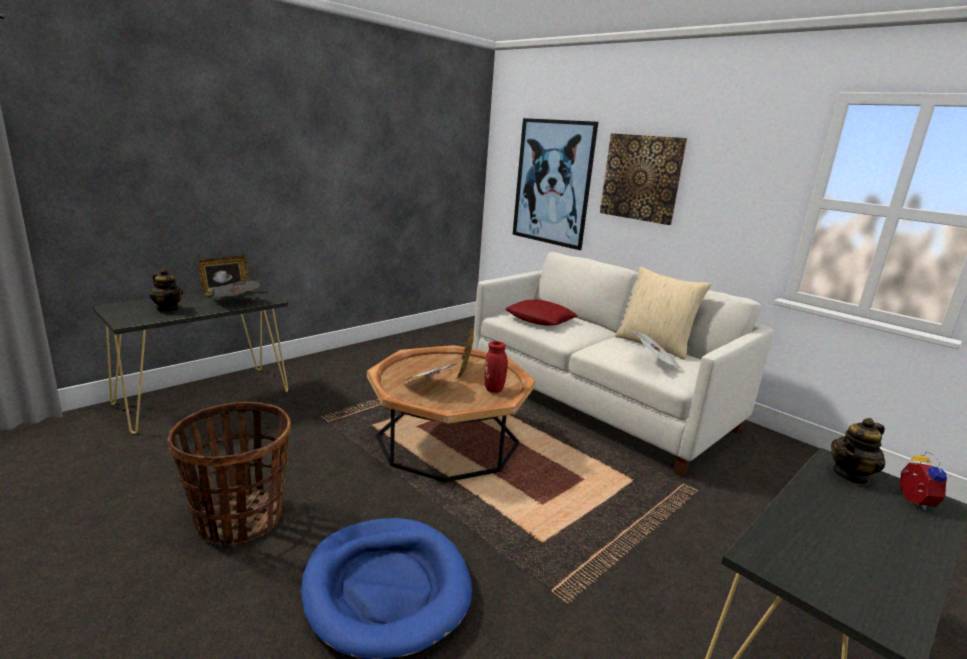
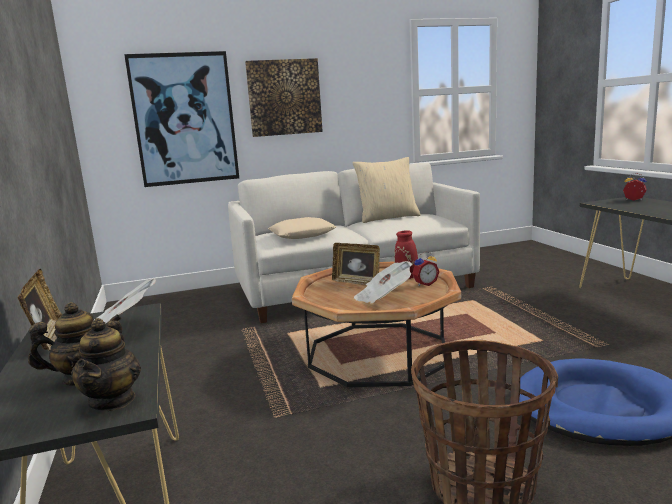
camera: 60 degrees left, 5 degrees down
(477, 400) = (424, 284): none -> alarm clock
(540, 319) = (302, 234): red pillow -> beige pillow
(655, 363) = (424, 220): newspaper -> none
(851, 475) = (611, 203): teapot -> teapot (113, 400)

